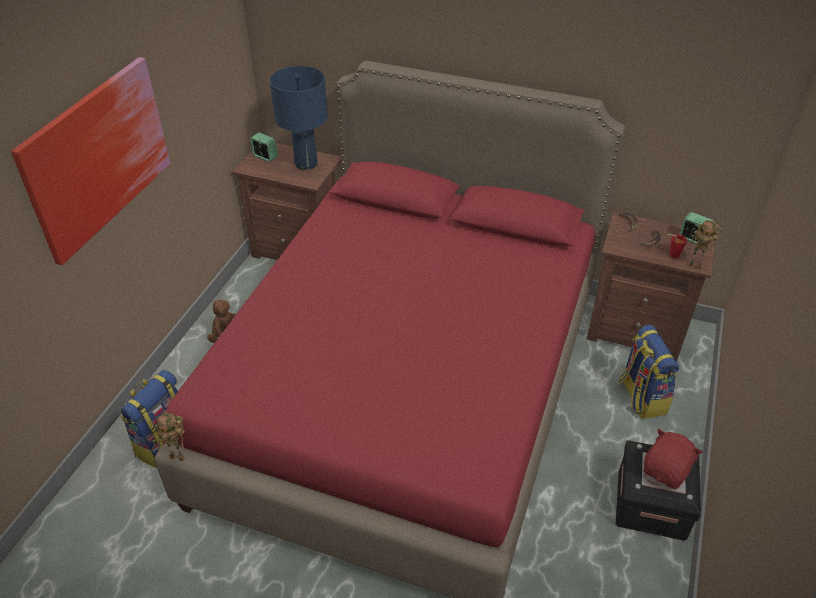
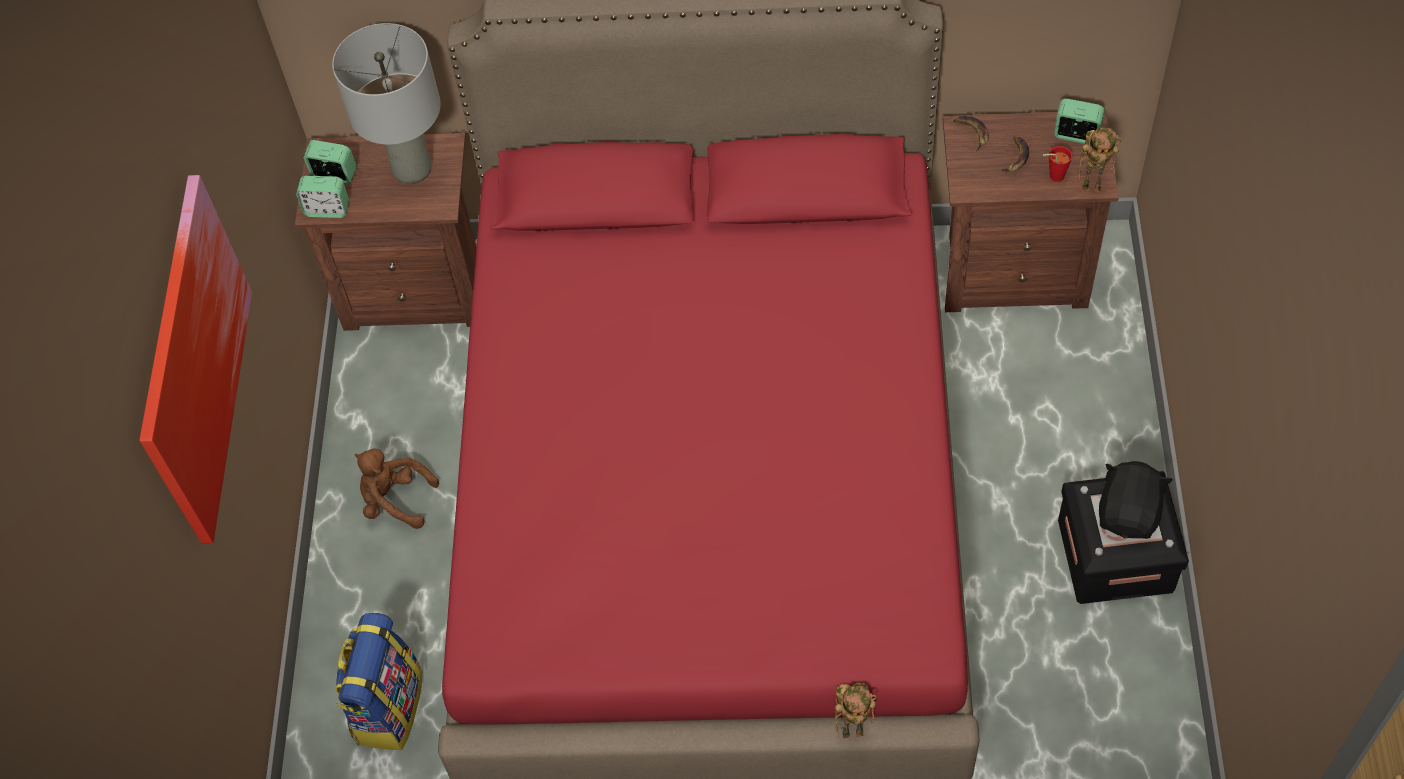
camera: 15 degrees left, 15 degrees up
(179, 456) = (476, 740): toy robot -> toy robot (854, 731)
(252, 169) = (327, 209): none -> alarm clock
(305, 164) = (411, 169): blue table lamp -> grey table lamp
(641, 397) = (1054, 388): backpack -> none
(666, 470) = (1129, 513): red plush toy -> black plush toy

